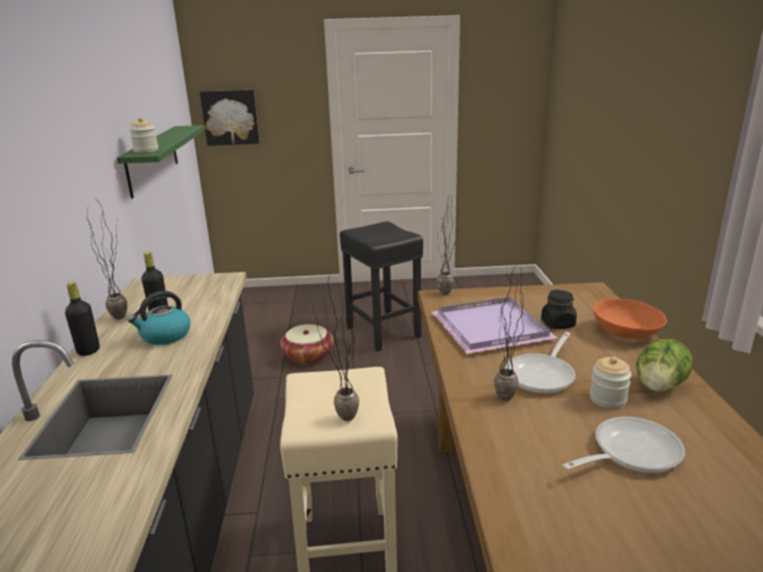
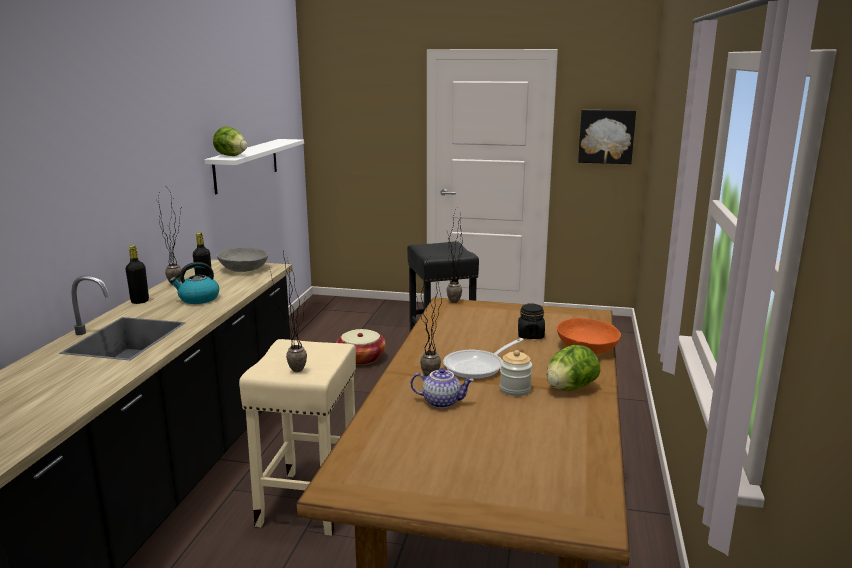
camera: 15 degrees right, 5 degrees down
(146, 151) = (231, 156): jar -> lettuce
(153, 159) = (246, 165): green shelf -> white shelf
(192, 285) = (243, 269): none -> grey bowl
(230, 117) = (337, 134): picture -> picture (606, 136)
(490, 329) = (466, 331): purple tray -> none
(548, 433) = (442, 402): none -> teapot
(630, 452) = (494, 422): frying pan -> none

